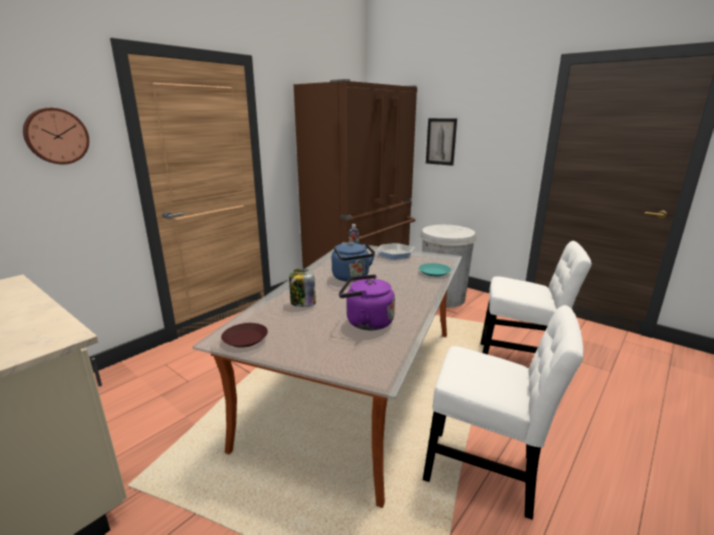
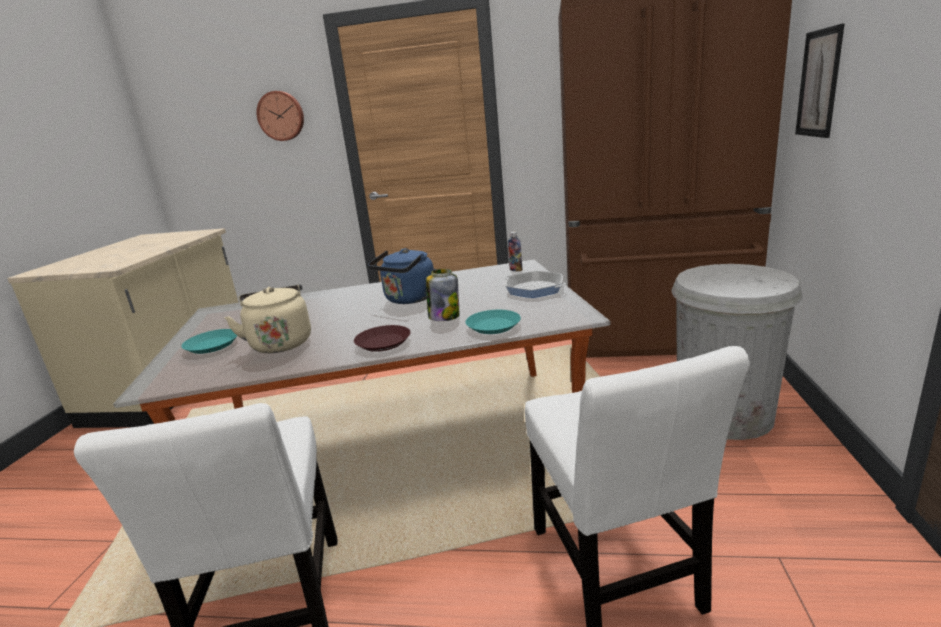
camera: 60 degrees right, 0 degrees up
(245, 338) = (216, 316): brown plate -> brown plate (383, 342)
(302, 303) = (311, 307): jar -> jar (444, 316)
(326, 346) = (212, 345): none -> turquoise plate
(366, 322) = (281, 343): purple kettle -> beige kettle

